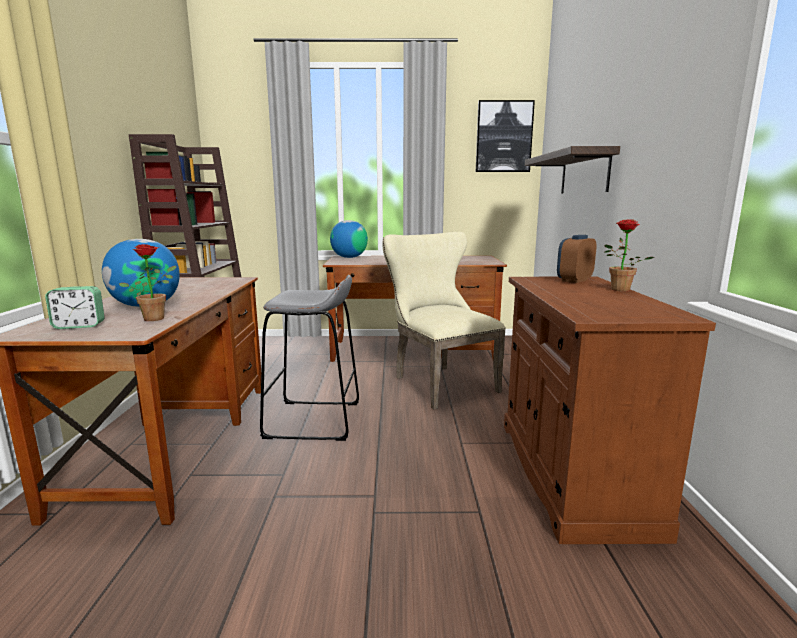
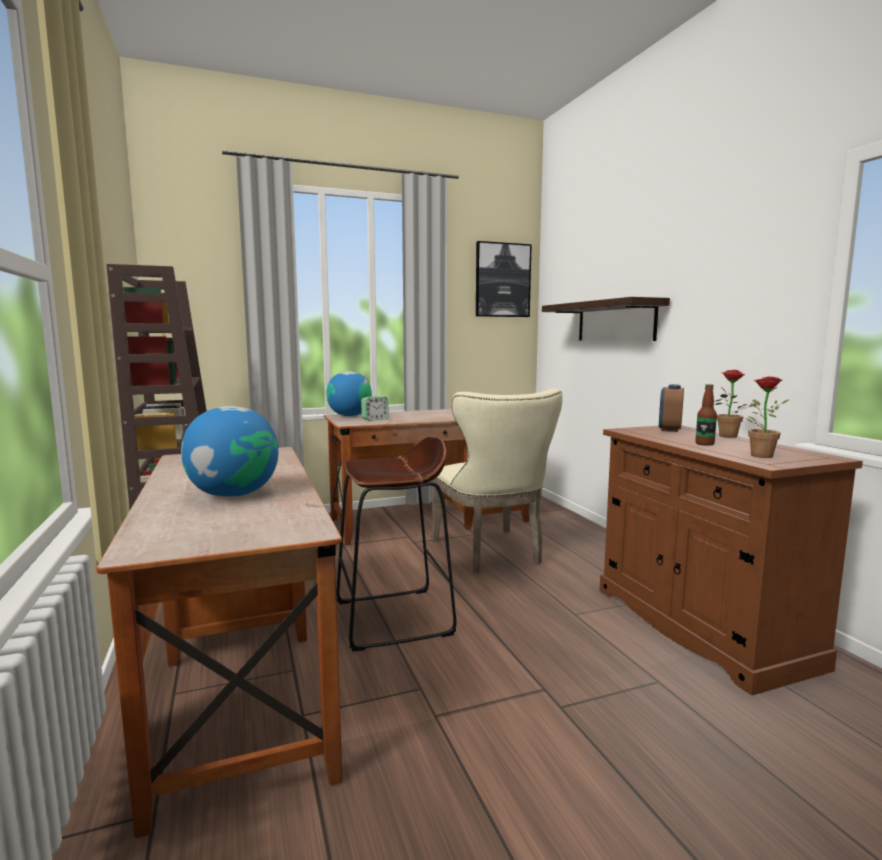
camera: 20 degrees left, 5 degrees down
(79, 326) = (203, 530): alarm clock -> alarm clock (375, 419)
(157, 318) = (287, 508): potted plant -> potted plant (758, 455)
(314, 420) = (394, 618): grey stool -> brown stool
(439, 383) = (491, 553): beige chair -> beige chair turned 150 degrees counterclockwise
(573, 294) = (704, 444): none -> bottle

